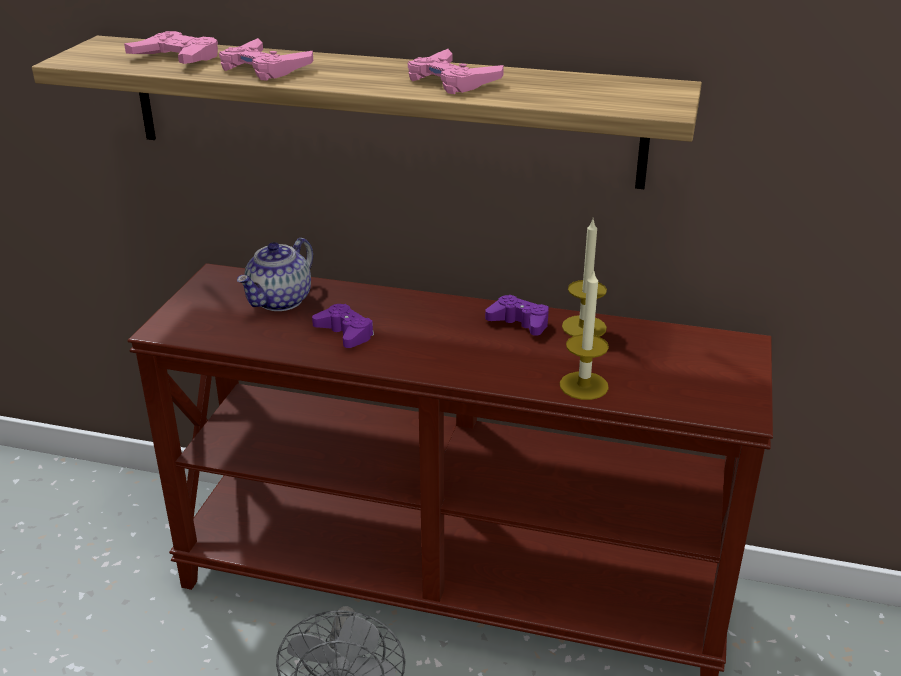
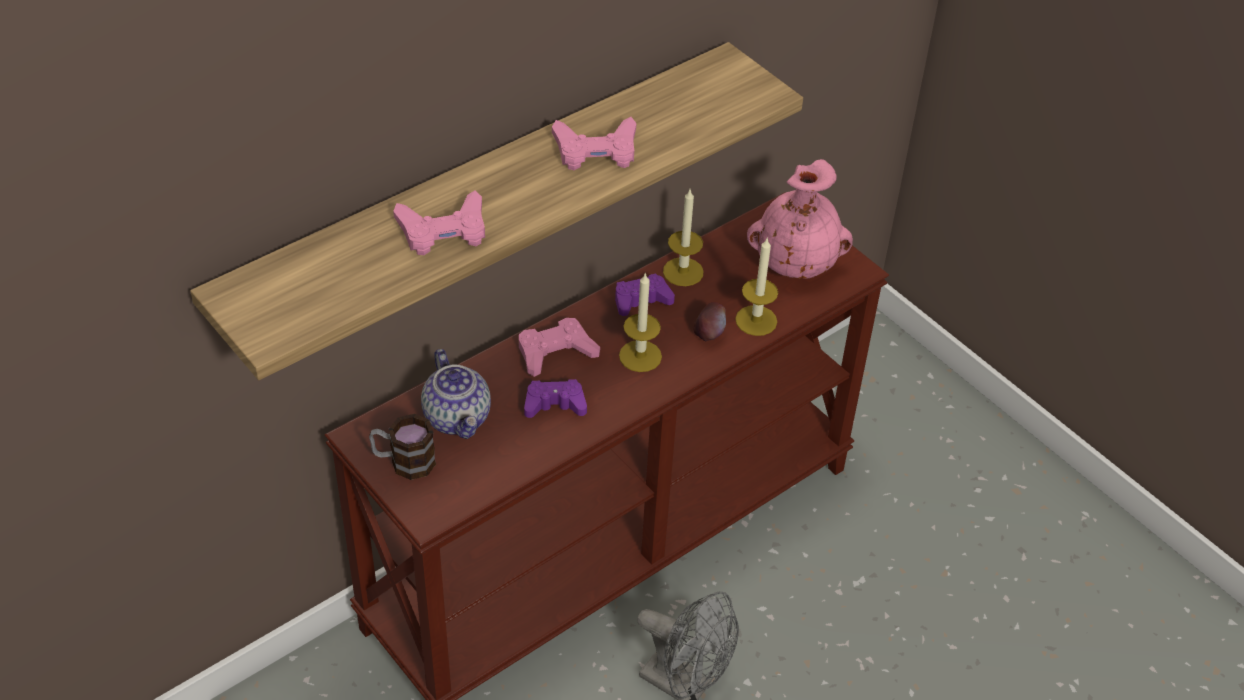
camera: 55 degrees left, 15 degrees up
(176, 58) = (346, 268): pink game controller -> pink game controller (555, 352)
(209, 299) = (404, 462): none -> mug
(453, 347) = (640, 356): none -> candle
(530, 368) = (708, 333): none -> apple
(690, 376) = (795, 264): none -> pink vase

